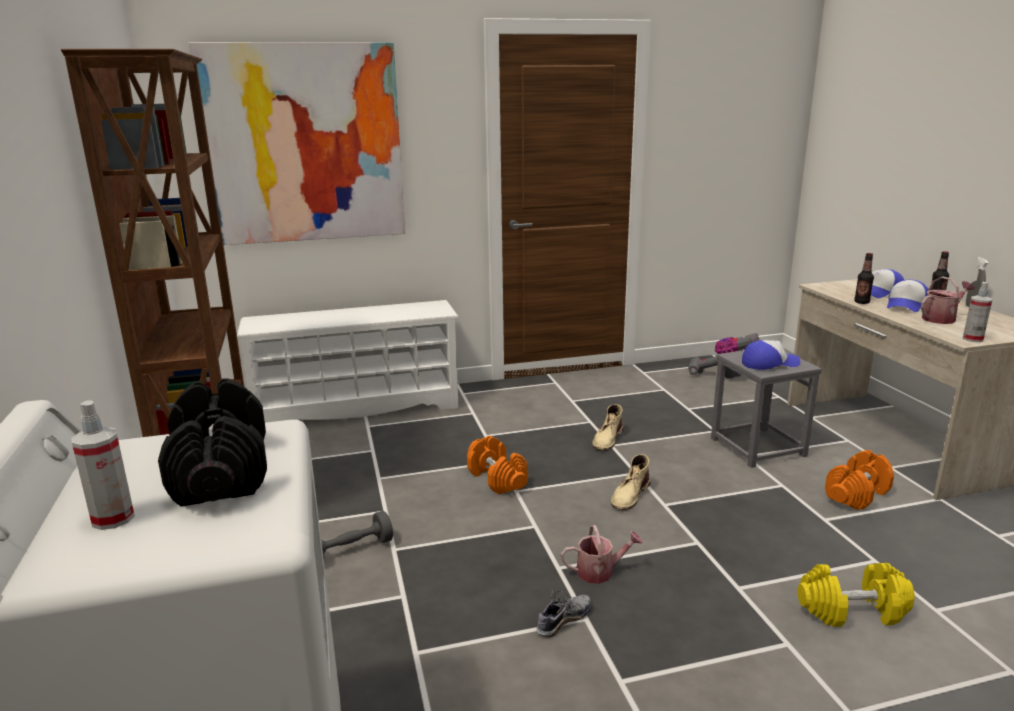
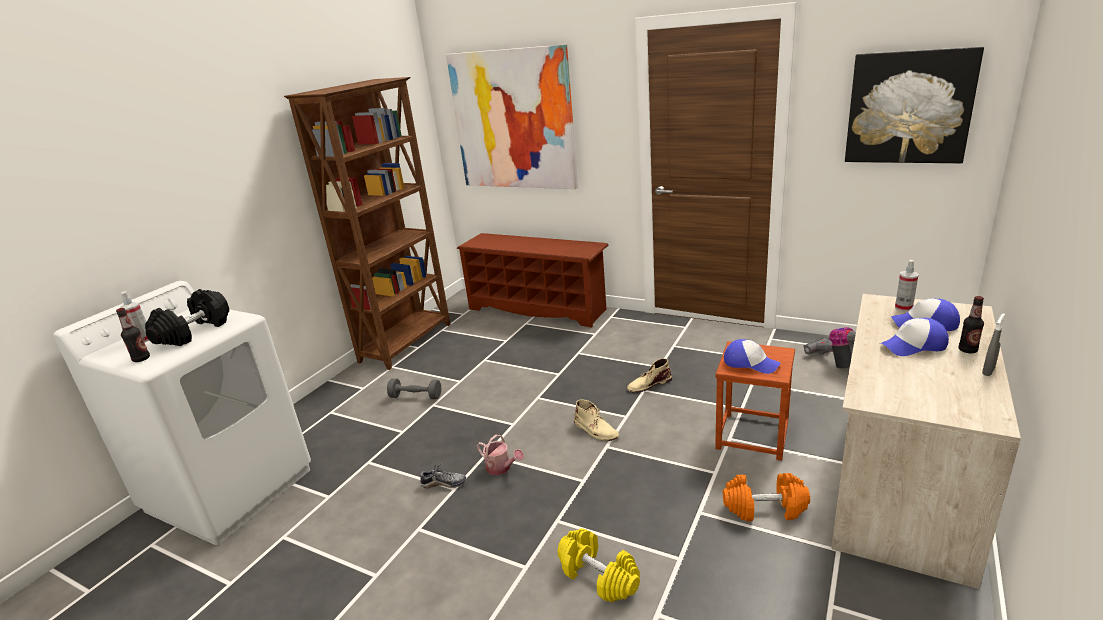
camera: 45 degrees right, 5 degrees up
(358, 408) = (538, 309): white shoe rack -> brown shoe rack
(497, 479) = (540, 385): orange dumbbell -> none
(630, 495) = (596, 430): beige boot -> beige boot turned 120 degrees counterclockwise
(740, 126) = (909, 107): none -> picture
(757, 447) = (751, 435): grey stool -> brown stool
(861, 302) = (872, 329): bottle -> bottle (141, 359)
(941, 318) = (910, 371): watering can -> none
(972, 339) = (877, 402): spray bottle -> spray bottle (903, 308)

